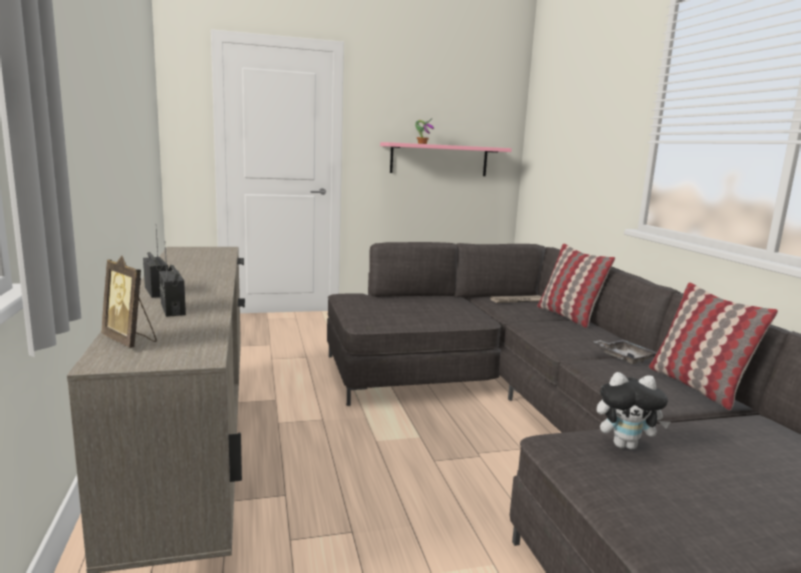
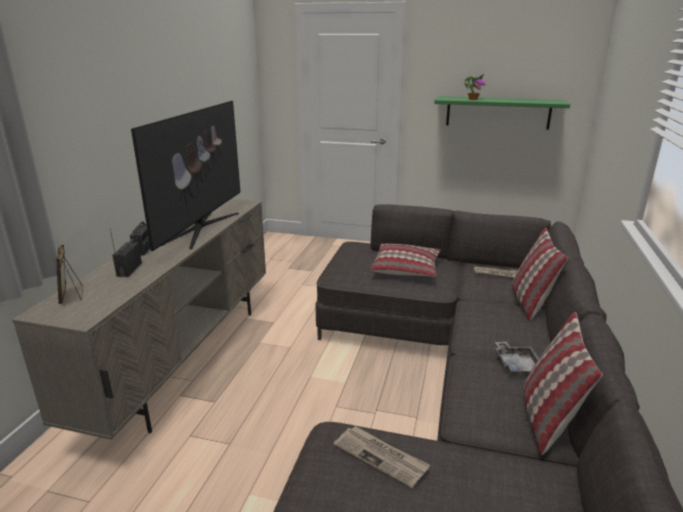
camera: 30 degrees right, 10 degrees up
(204, 270) = (201, 228): none -> television
(429, 306) = (406, 269): none -> pillow
(439, 159) = (498, 112): pink shelf -> green shelf
(625, 445) = (381, 457): plush toy -> newspaper

